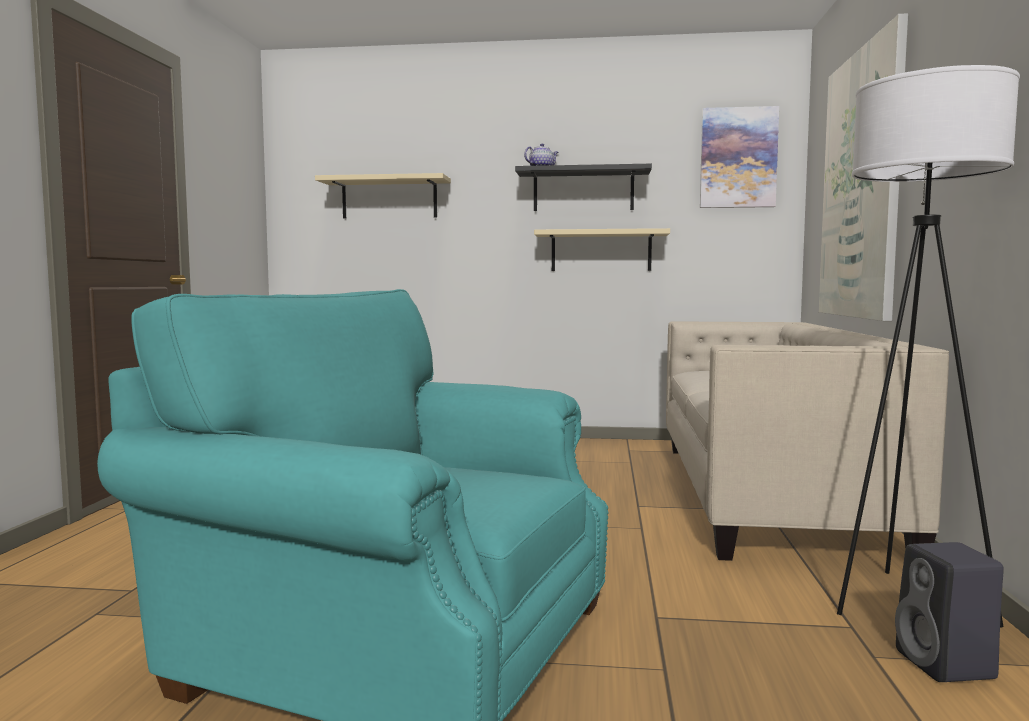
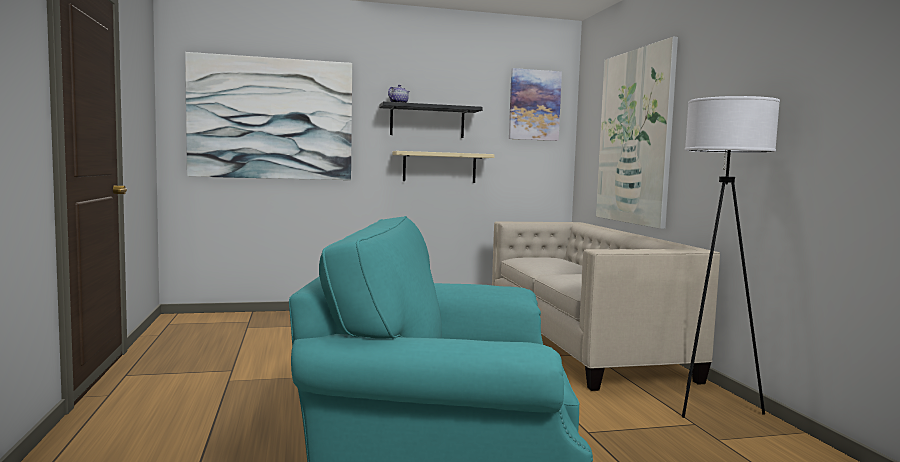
camera: 20 degrees left, 0 degrees up
(389, 198) = (271, 118): beige shelf -> picture
(947, 666) = (755, 439): black speaker -> none

